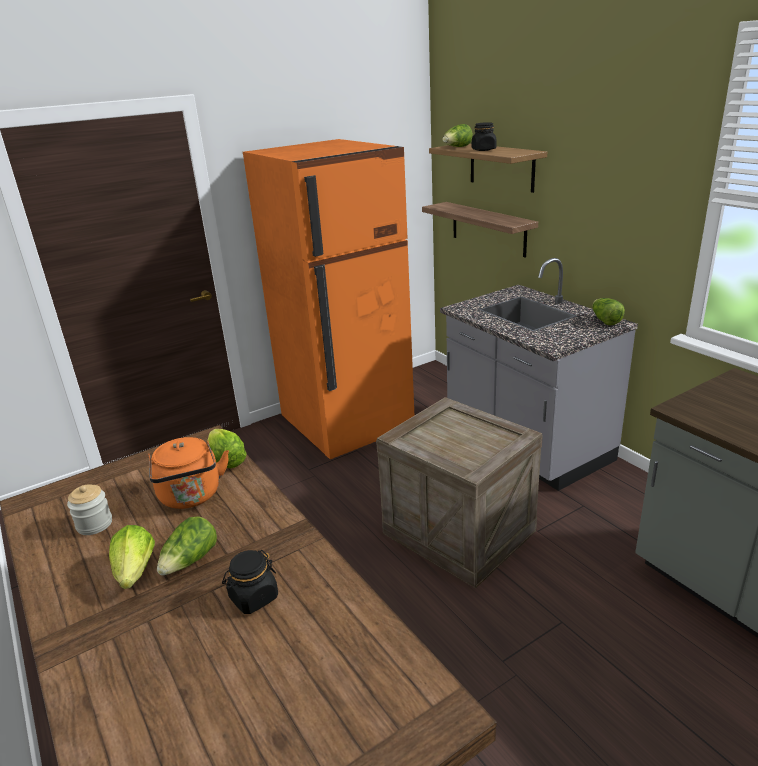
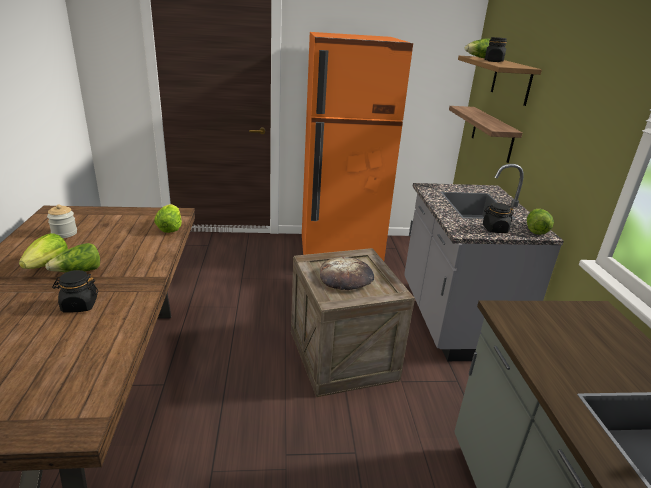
camera: 25 degrees right, 0 degrees up
(191, 497) = (126, 239): orange kettle -> none
(457, 439) = (346, 277): none -> bread
(574, 333) = (494, 229): none -> black jar

